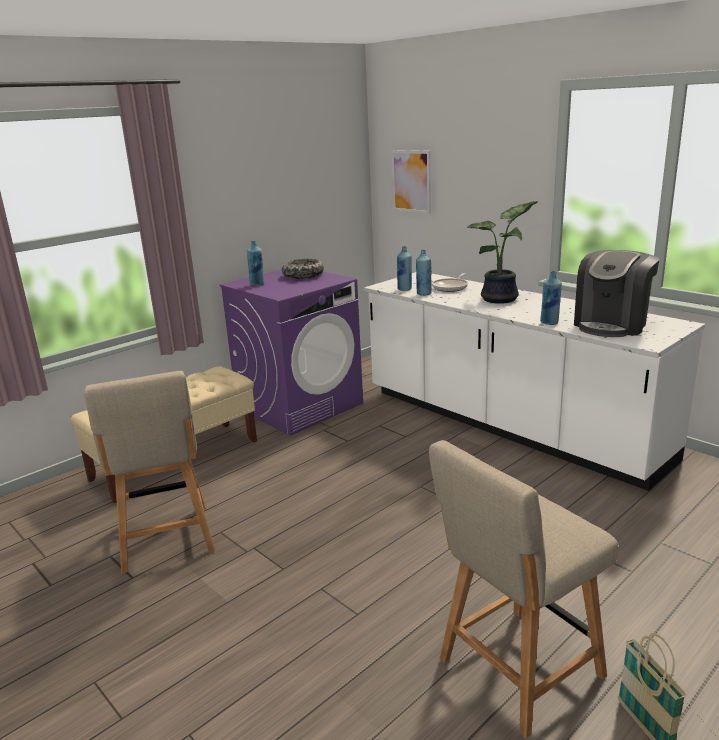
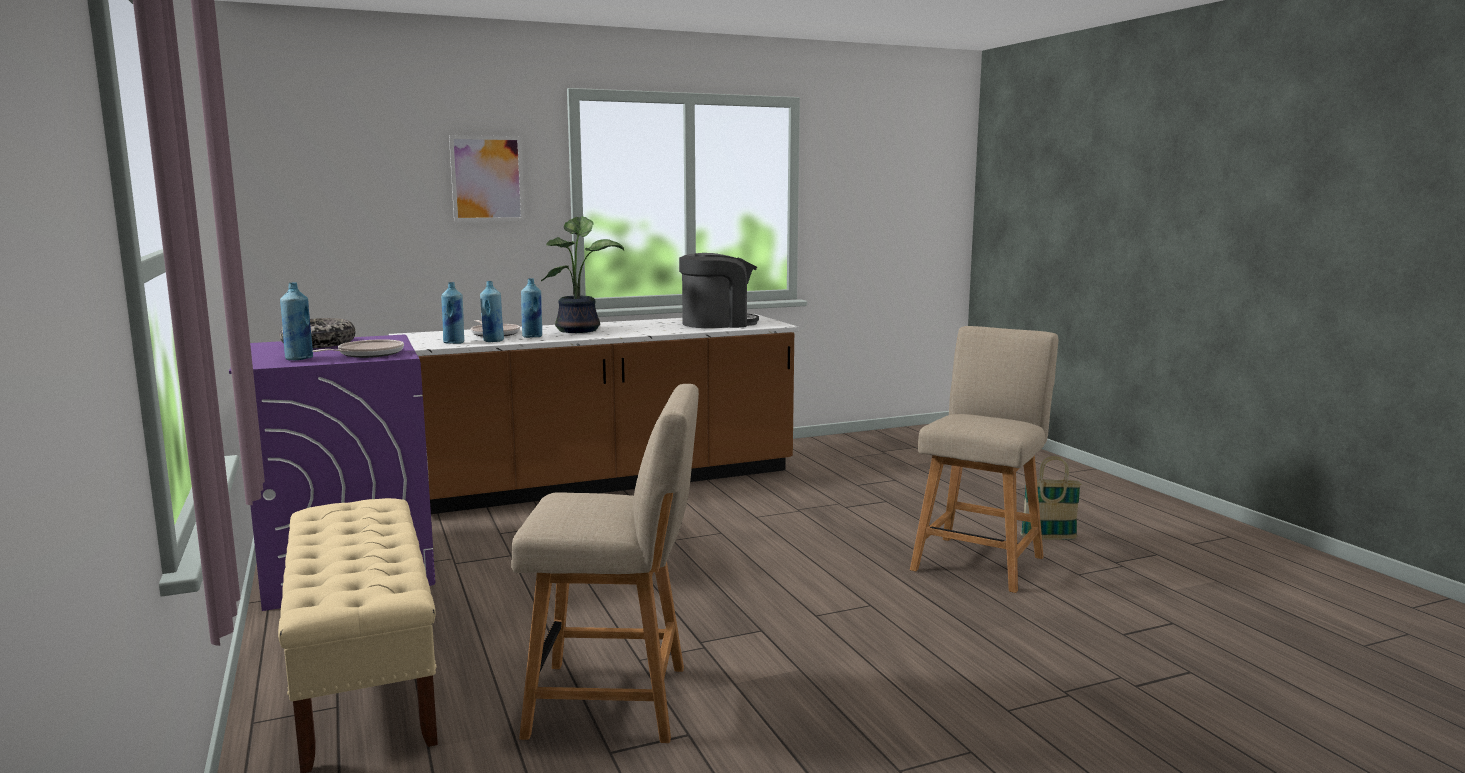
camera: 70 degrees left, 10 degrees down
(280, 290) = (367, 354): none -> frying pan
(411, 181) = (336, 209): picture -> picture (487, 178)
(508, 425) = (603, 483): white counter -> brown counter
(515, 671) = (980, 561): beige chair -> beige chair turned 135 degrees counterclockwise
(549, 323) = (681, 330): blue bottle -> blue bottle (532, 337)
(612, 324) = (717, 323): coffee machine -> coffee machine turned 75 degrees counterclockwise

